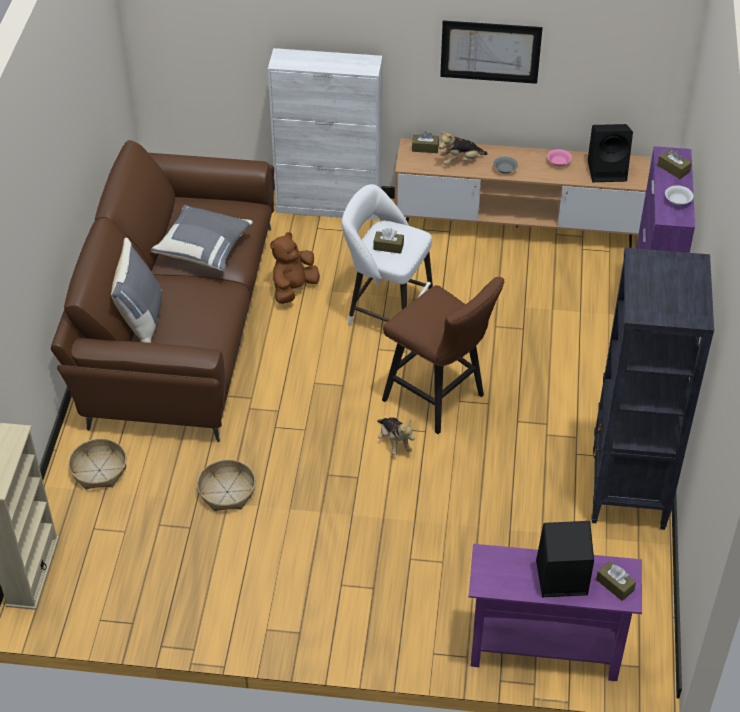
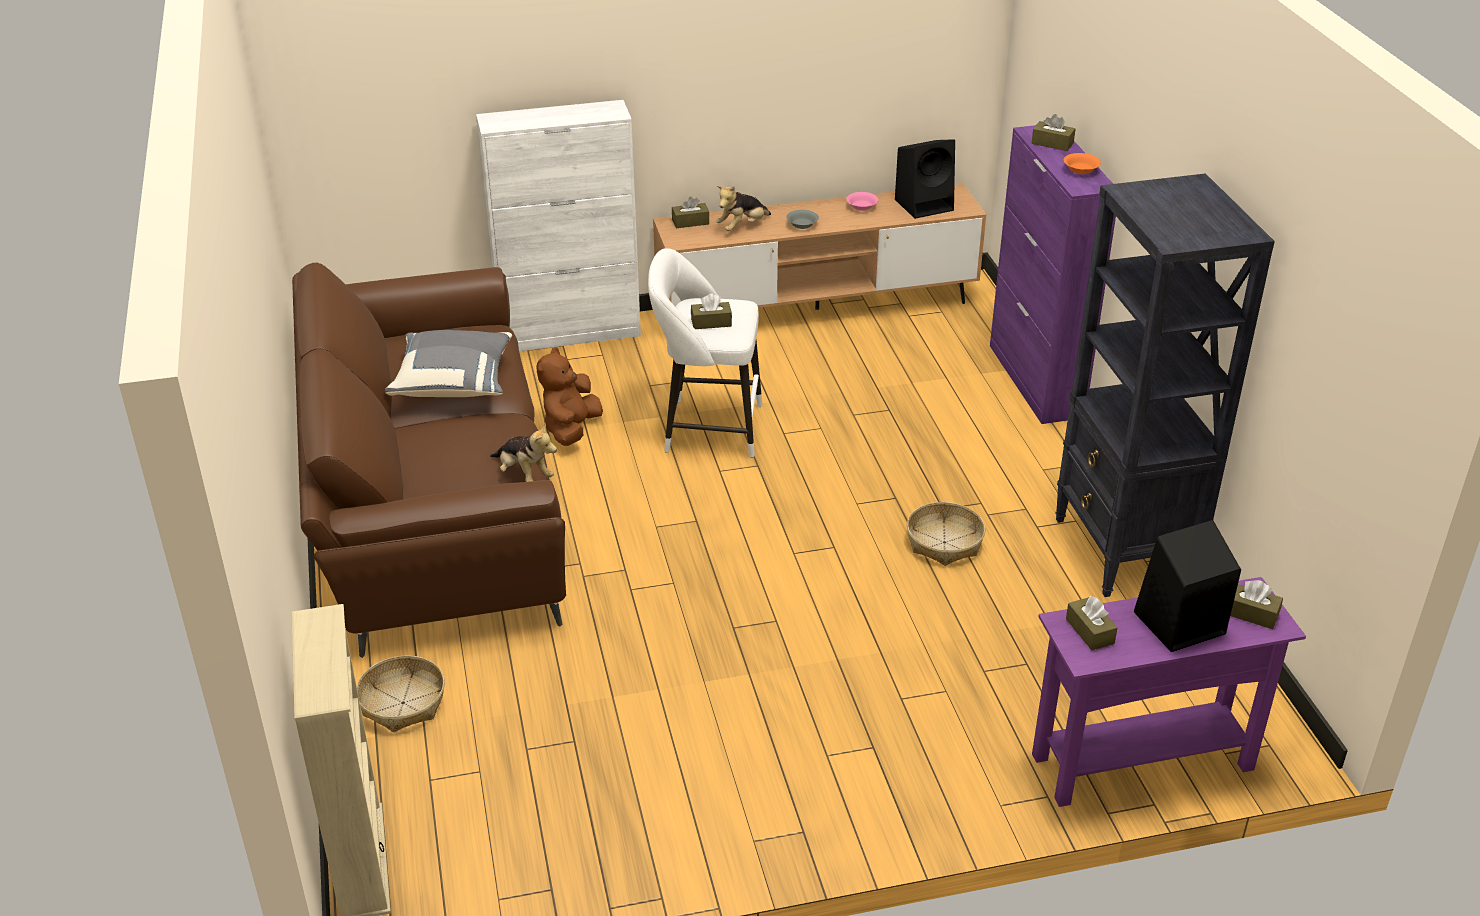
camera: 20 degrees left, 10 degrees down
(141, 319) = (405, 479): grey pillow -> none
(227, 492) = (605, 683): basket -> basket (944, 543)
(394, 442) = (801, 569): plush toy -> plush toy (524, 475)
(439, 400) = (831, 508): brown stool -> none
(490, 51) = (761, 70): picture -> none
(498, 566) = (1089, 631): none -> brown tissue box
(677, 200) = (1080, 170): white bowl -> orange bowl

